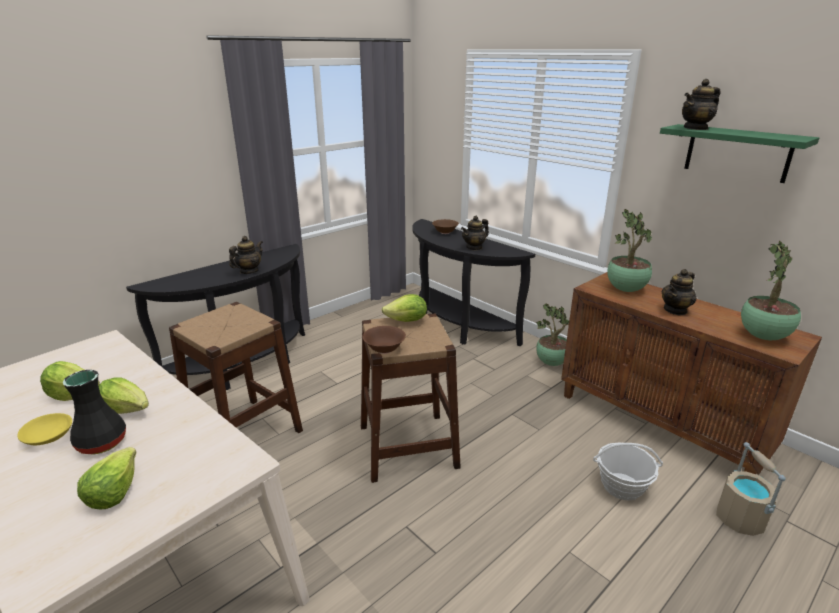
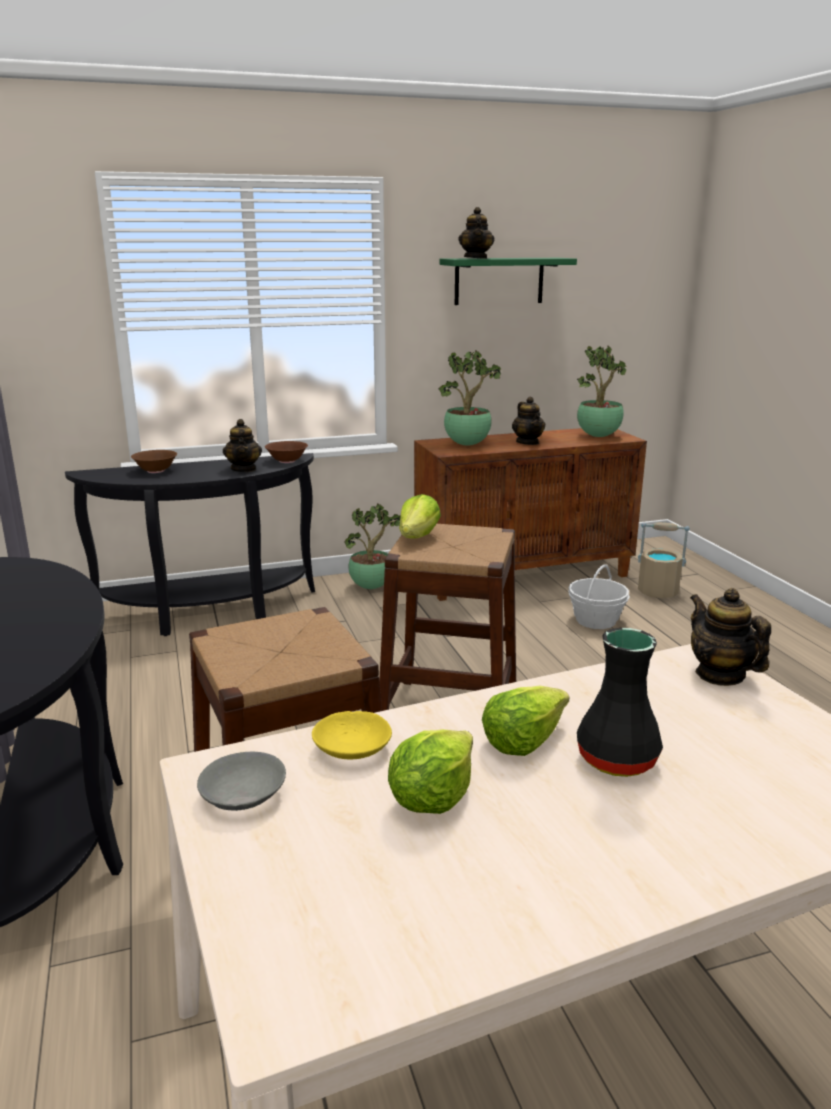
camera: 65 degrees left, 5 degrees down
(49, 436) = (572, 815): yellow bowl -> yellow bowl (353, 748)
(83, 352) = (242, 796): none -> grey bowl
(113, 491) = (742, 747): lettuce -> none
(249, 271) = (70, 605): teapot -> teapot (720, 675)
(384, 349) = (484, 558): brown bowl -> brown bowl (286, 461)

